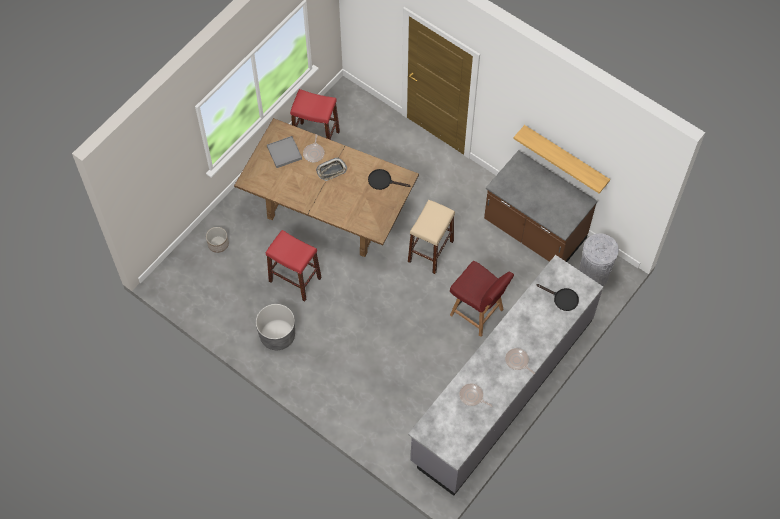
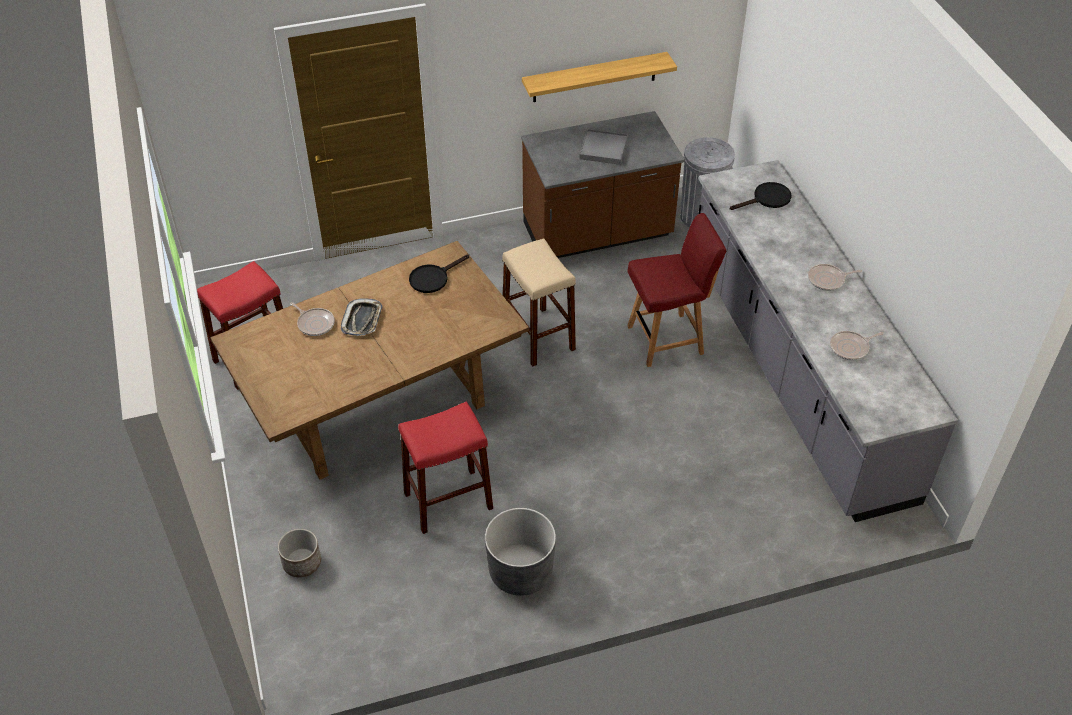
camera: 55 degrees left, 15 degrees down
(284, 153) = (279, 354): grey tray -> grey tray (603, 149)

